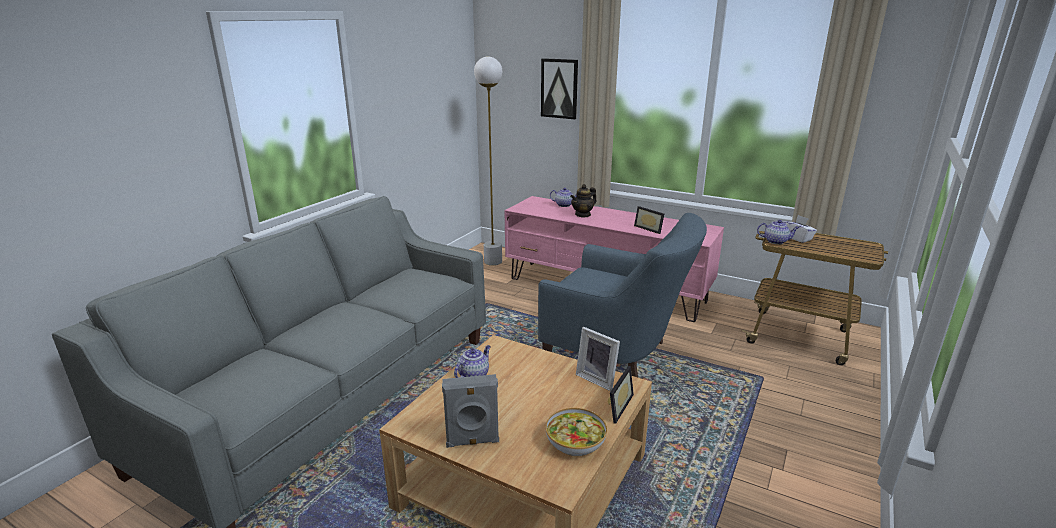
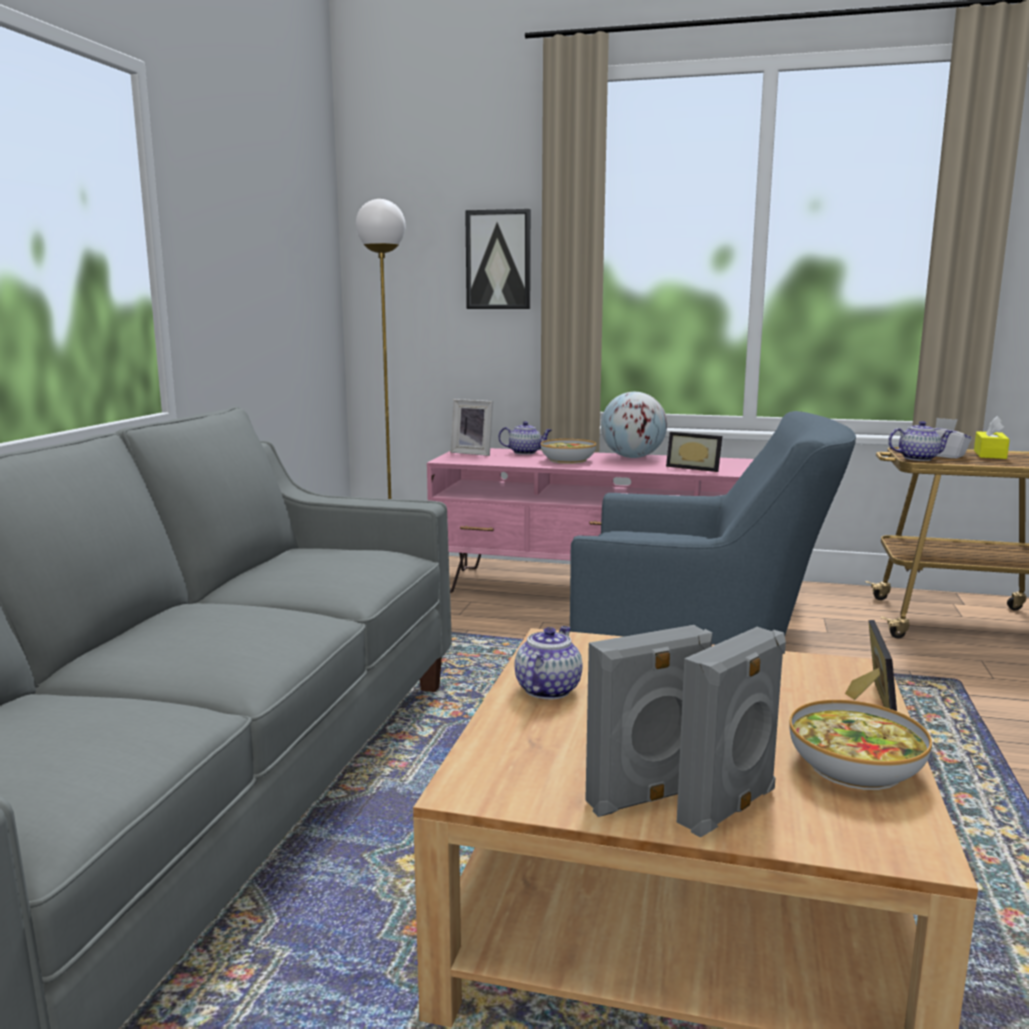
camera: 15 degrees left, 10 degrees down
(502, 453) = (730, 808): none -> grey speaker
(583, 214) = (568, 460): teapot -> bowl
(598, 379) = (791, 667): picture frame -> picture frame (473, 453)
(622, 215) = (632, 457): none -> globe
(828, 241) = (989, 454): none -> yellow tissue box

